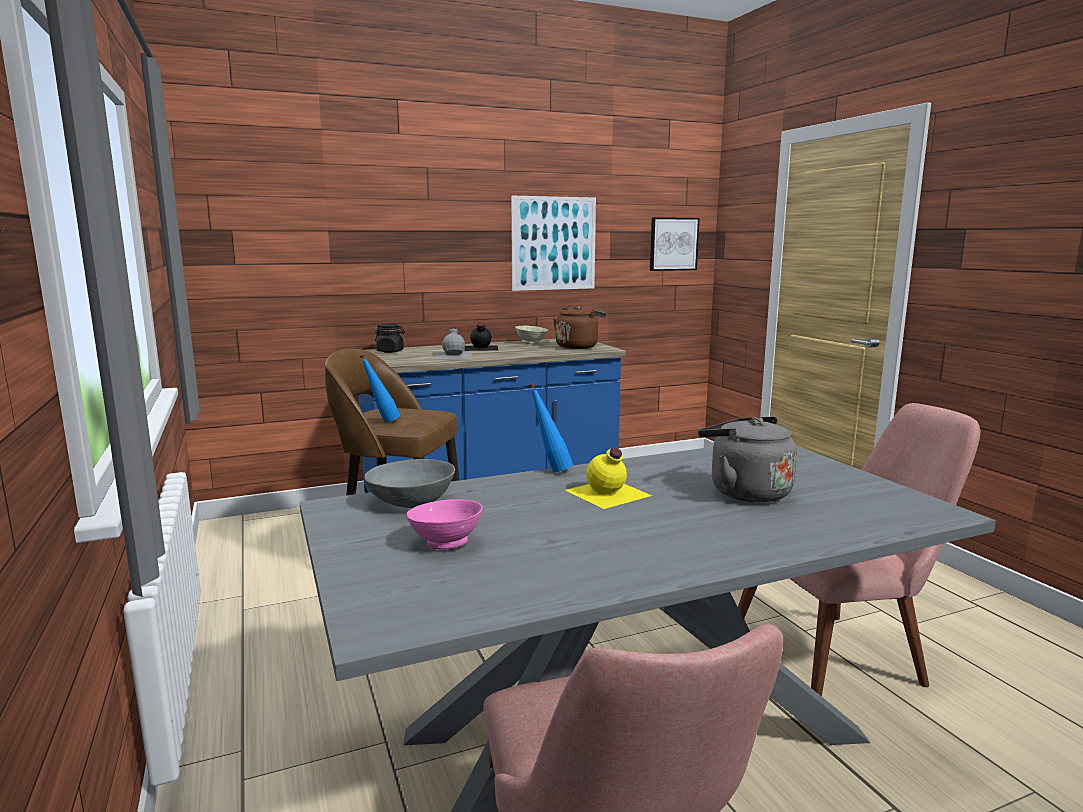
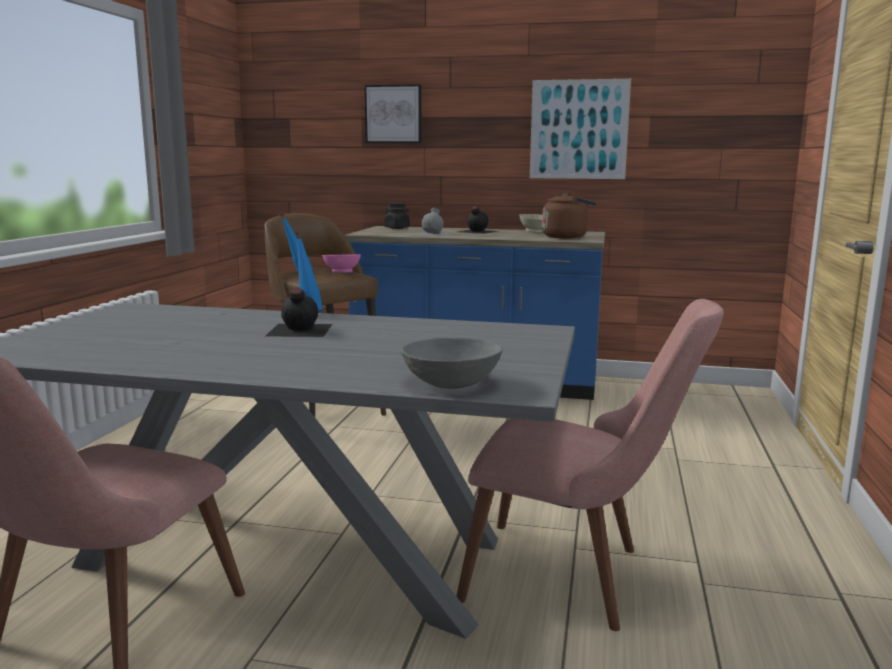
camera: 35 degrees right, 0 degrees up
(413, 501) = (174, 312): grey bowl -> grey bowl (452, 383)
(446, 542) = (124, 331): pink bowl -> pink bowl (342, 272)
(607, 493) = (298, 330): yellow bottle -> black bottle
(673, 244) = (735, 130): picture -> picture (393, 114)
(744, 491) = (399, 348): grey kettle -> none

